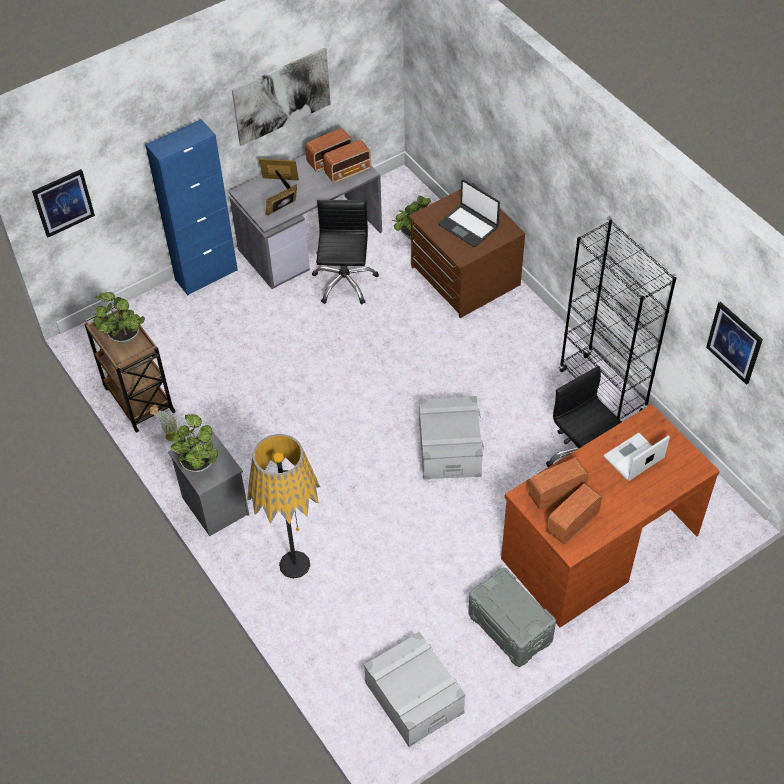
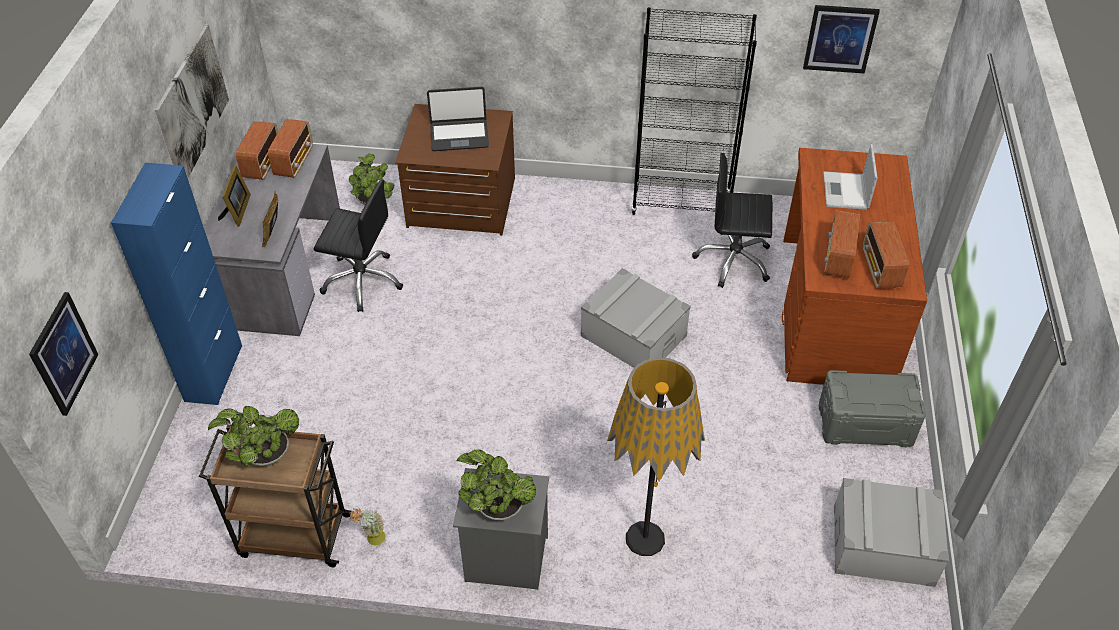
camera: 50 degrees left, 5 degrees down
(281, 182) = (237, 211): picture frame -> picture frame turned 135 degrees clockwise
(344, 282) = (362, 281): black office chair -> black office chair turned 150 degrees clockwise

